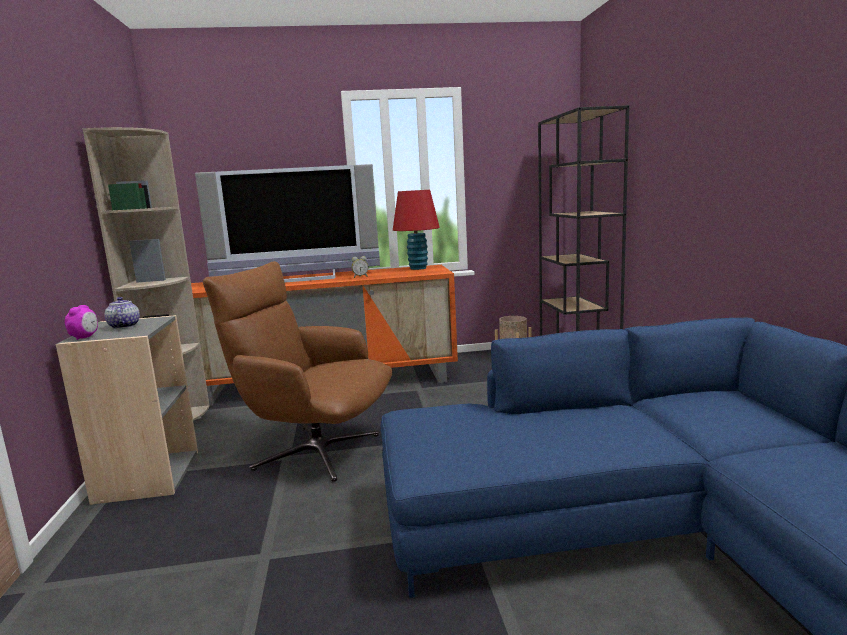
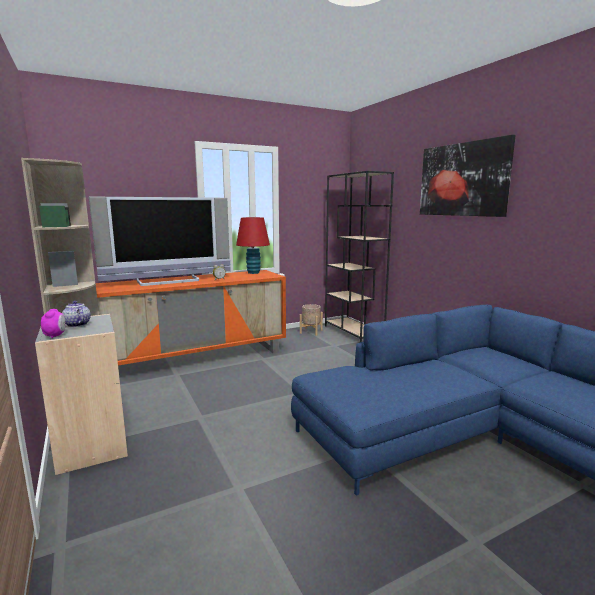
camera: 20 degrees left, 0 degrees up
(317, 451) = (220, 409): brown armchair -> none
(721, 103) = (462, 179): none -> picture

